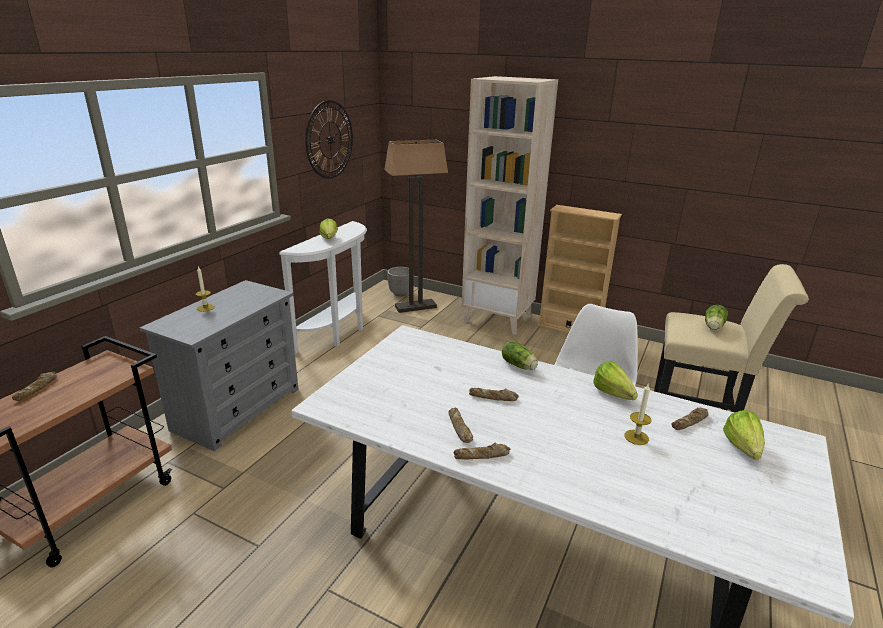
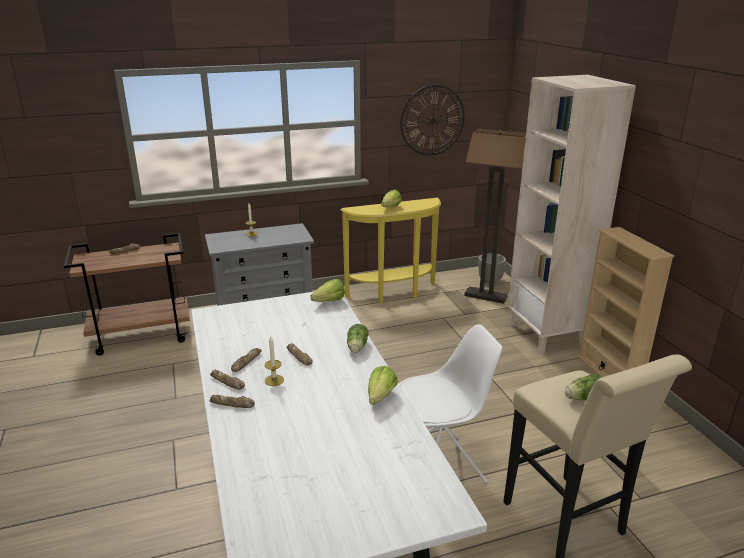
camera: 45 degrees right, 0 degrees up
(338, 333) = (394, 294): white console table -> yellow console table
(636, 437) = (334, 429): candle -> candle (274, 380)
(690, 422) = (394, 445): bread -> bread (232, 404)
(742, 451) = (388, 483): lettuce -> lettuce (326, 302)

